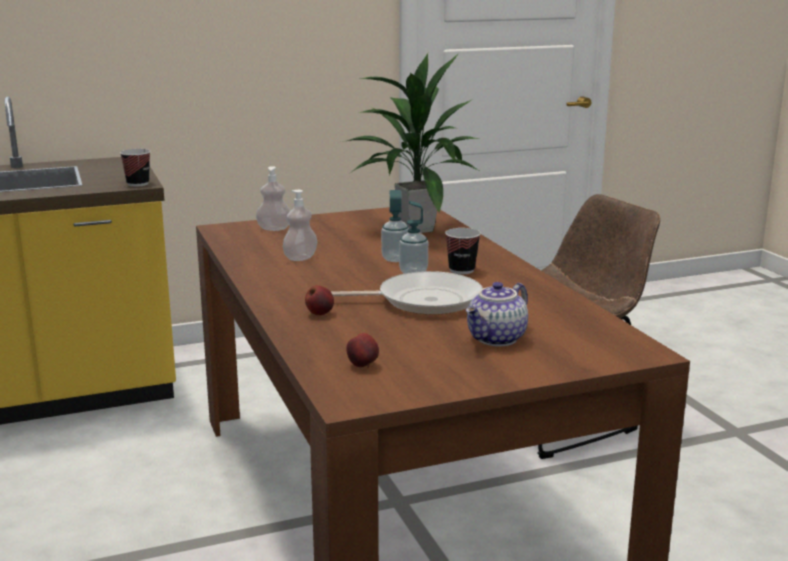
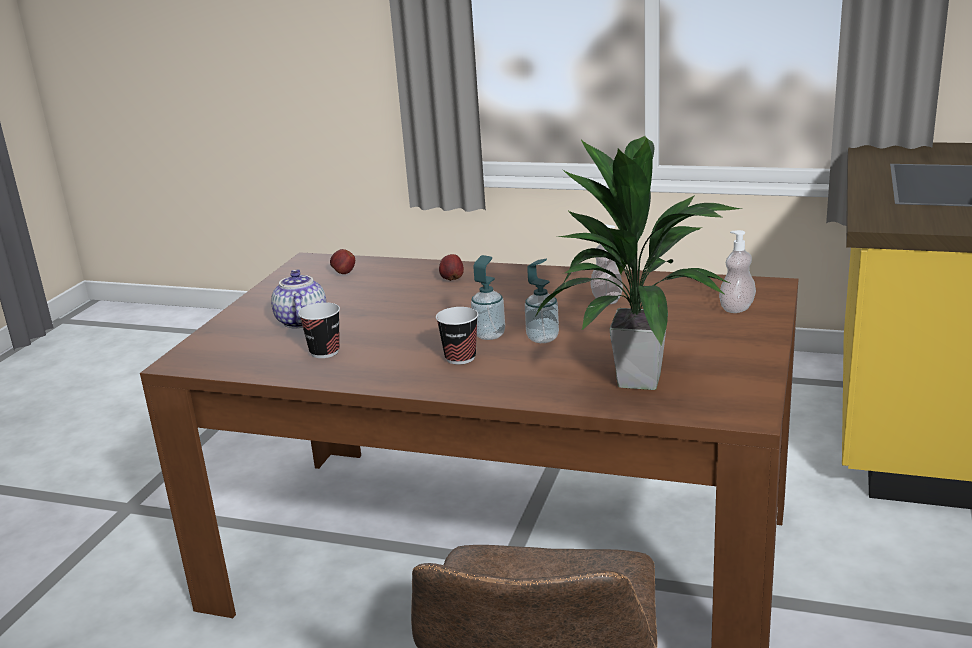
camera: 130 degrees right, 5 degrees up
(138, 184) = (876, 223): cup -> cup (324, 352)
(423, 300) = (415, 319): frying pan -> none

